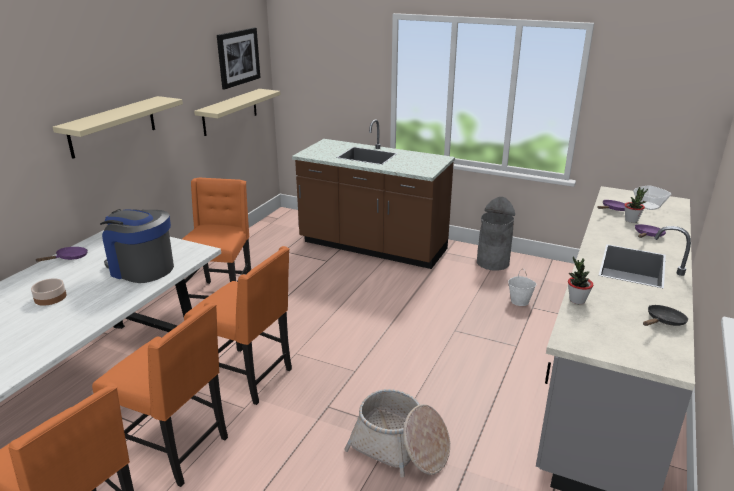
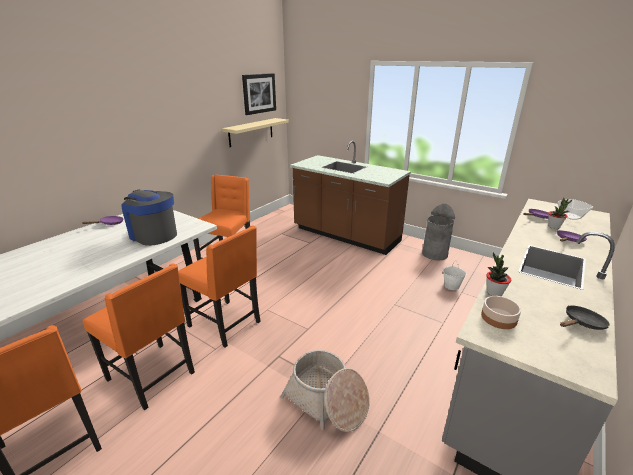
camera: 10 degrees right, 0 degrees up
(51, 297) = (80, 250): bowl -> bowl (499, 318)
(113, 126) = (154, 132): beige shelf -> none

